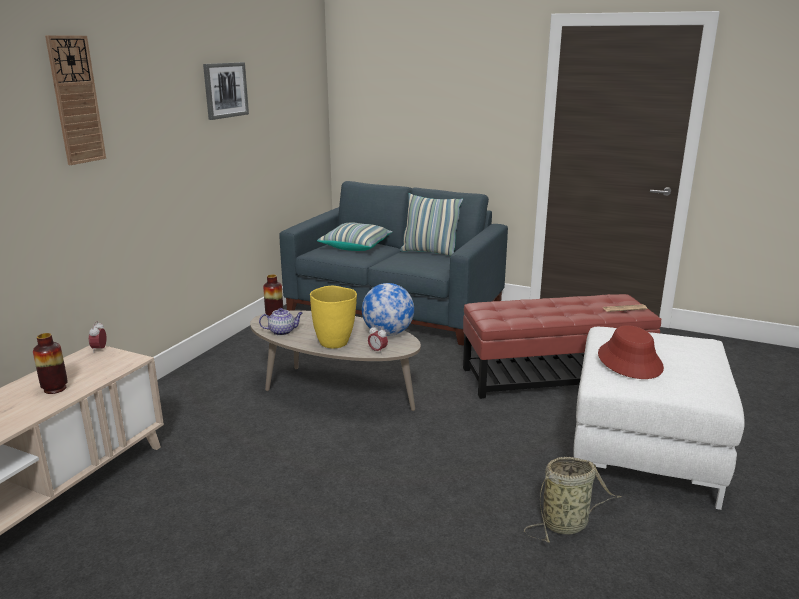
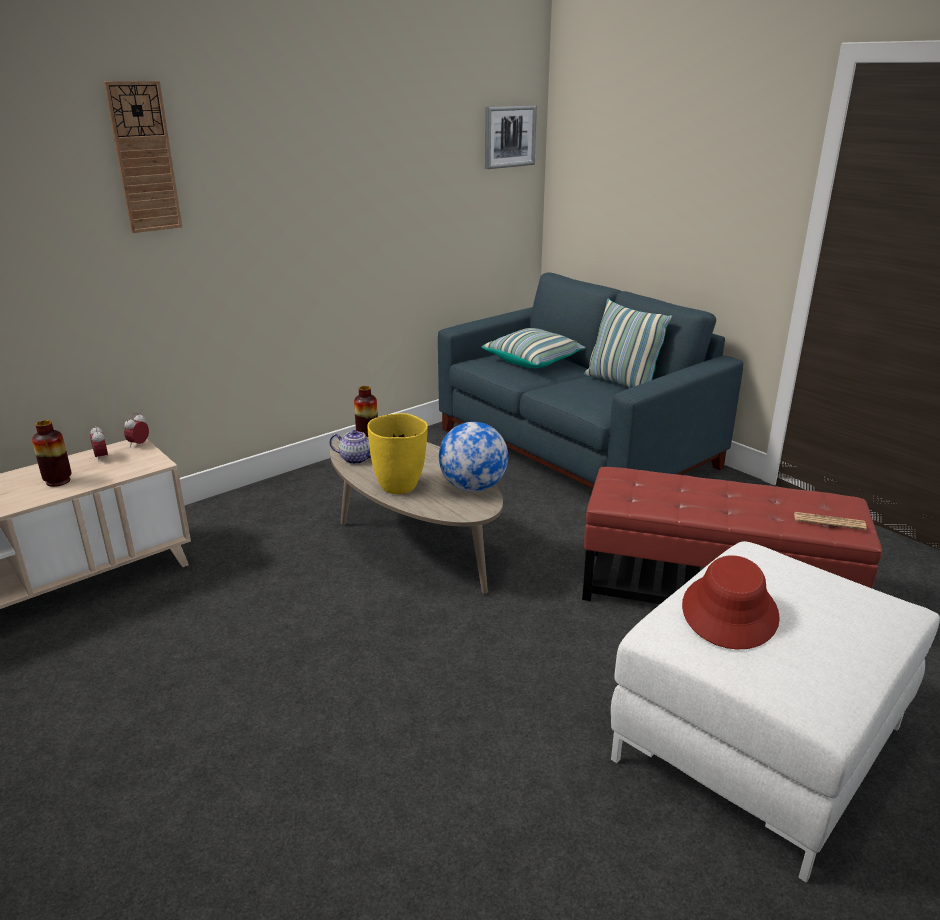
camera: 25 degrees right, 5 degrees up
(225, 90) = (368, 147): picture -> picture (509, 136)
(377, 351) = (438, 509): alarm clock -> alarm clock (102, 457)
(567, 523) = (553, 817): basket -> none

